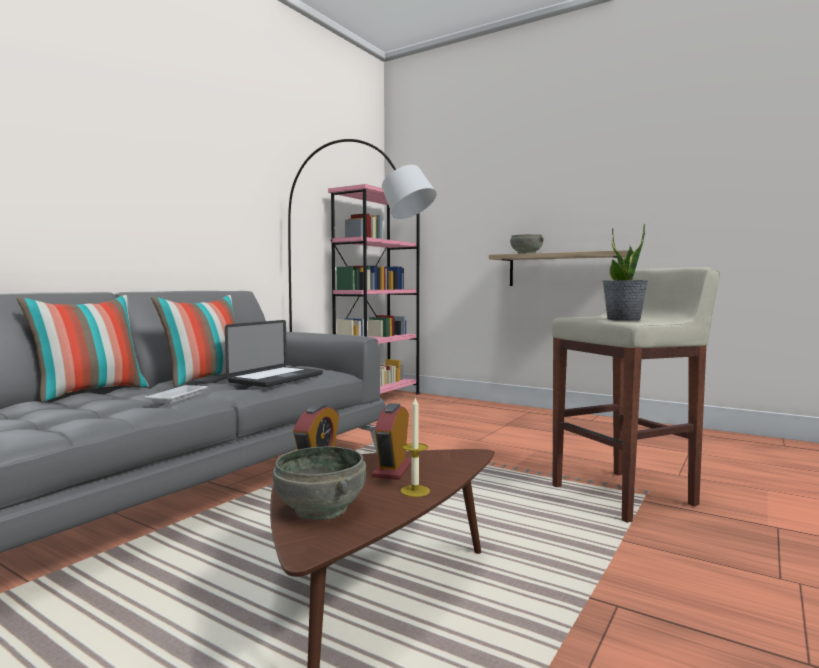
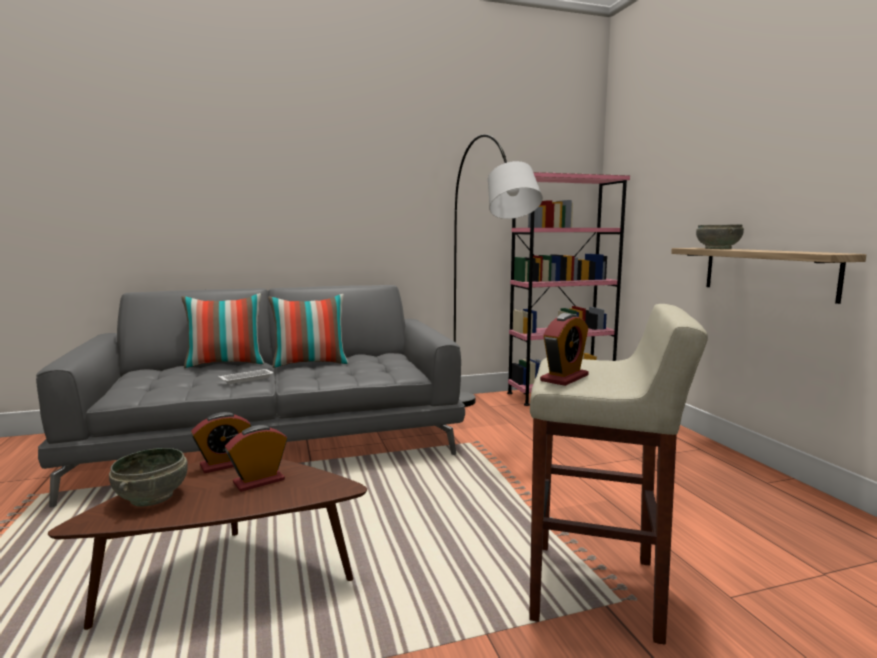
camera: 40 degrees right, 5 degrees up
(276, 378) = (347, 371): laptop -> none
(415, 491) = (223, 506): candle -> none
(623, 319) = (564, 378): potted plant -> alarm clock

